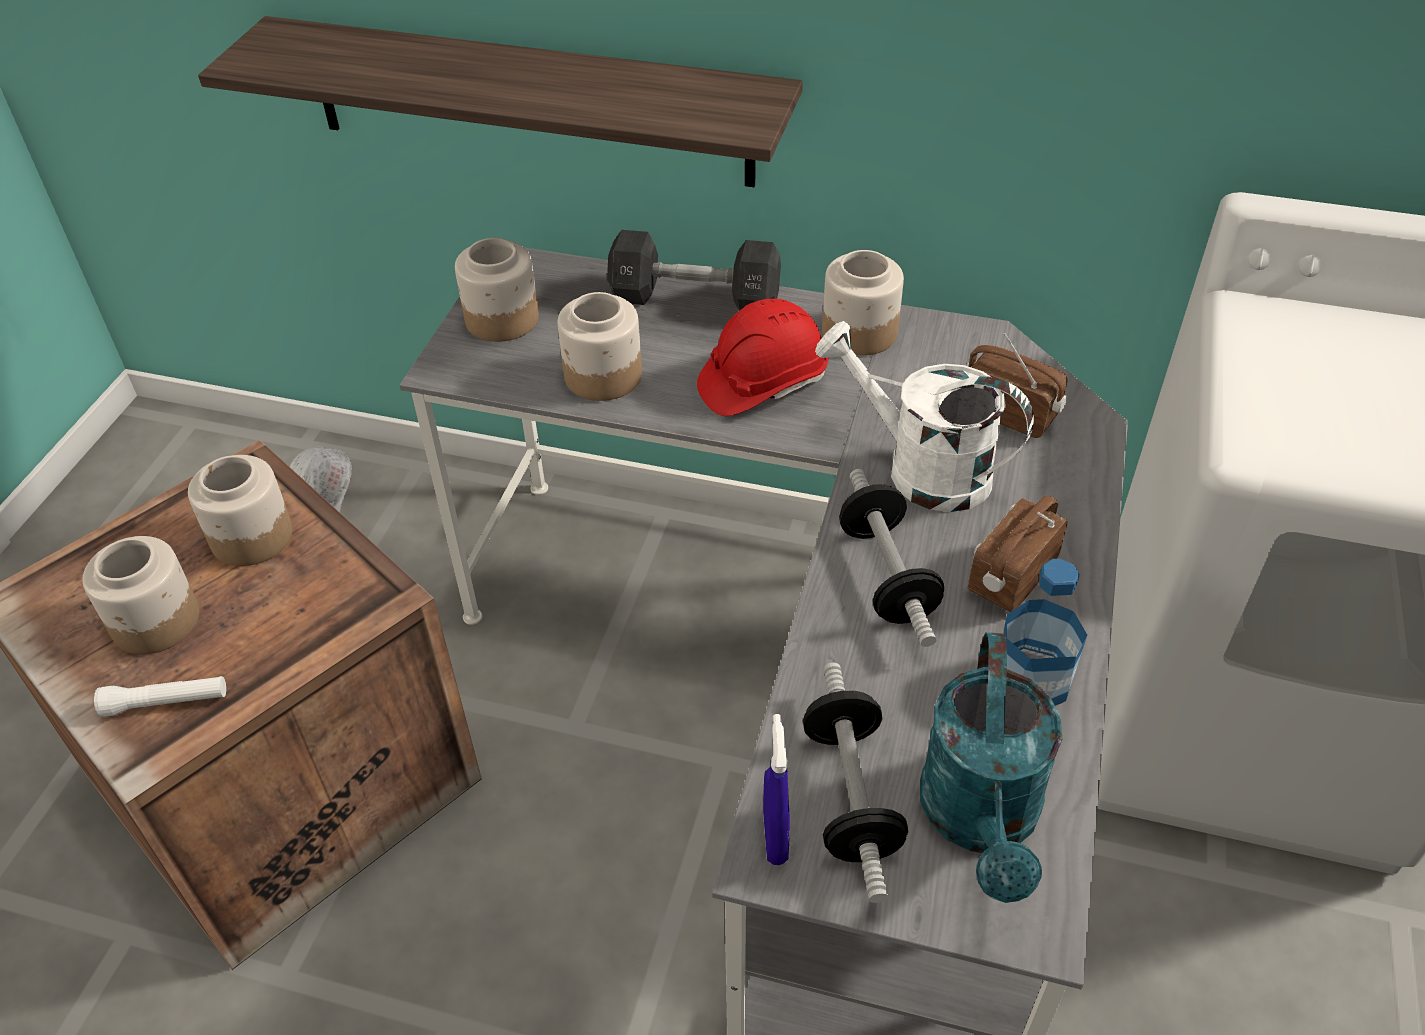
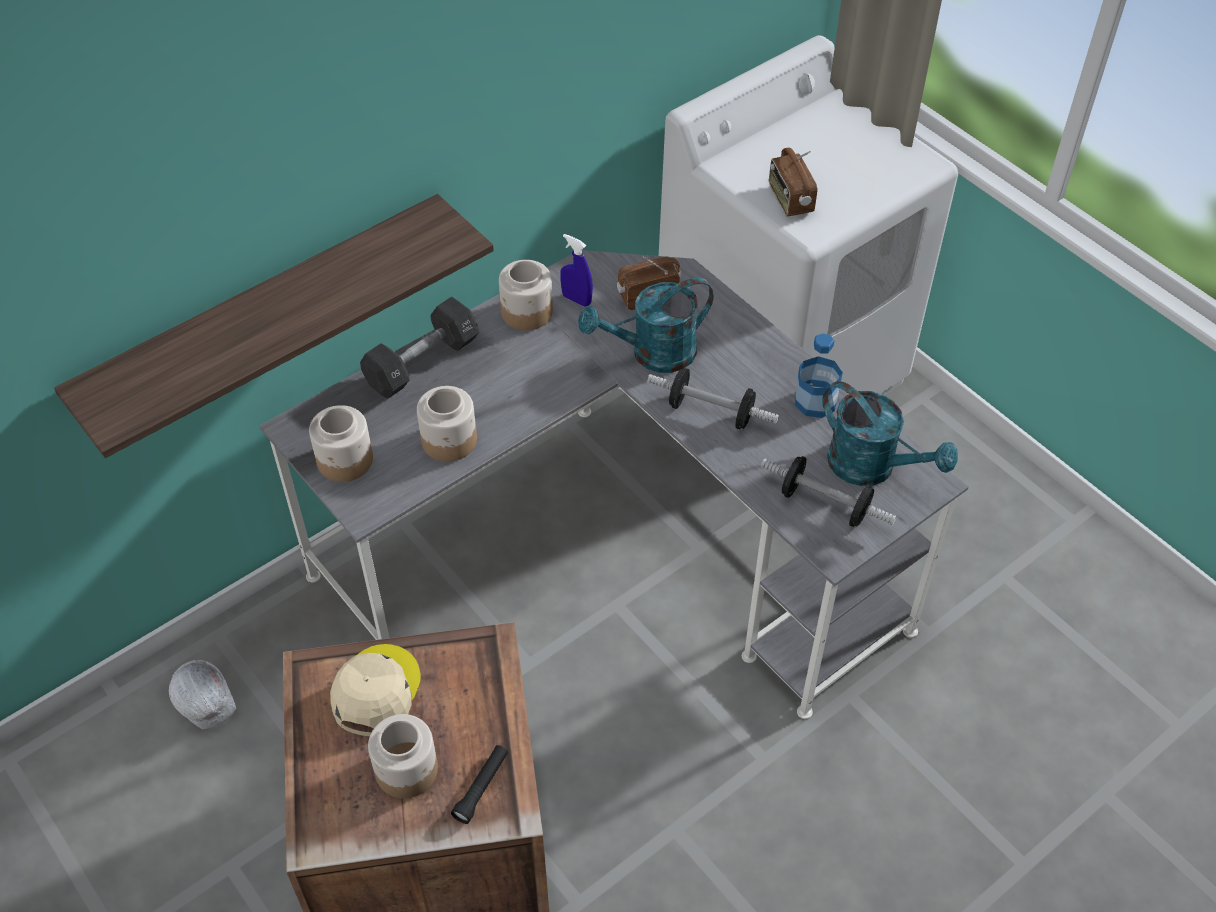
camera: 55 degrees left, 5 degrees up
(166, 703) = (481, 787): white flashlight -> black flashlight
(251, 536) = (375, 691): jar -> beige cap
(762, 383) = (526, 376): red hard hat -> none
(775, 837) = (824, 544): blue spray bottle -> blue spray bottle (576, 299)
(920, 469) = (652, 354): white watering can -> turquoise watering can
(1010, 577) = (751, 368): radio -> radio (789, 200)

